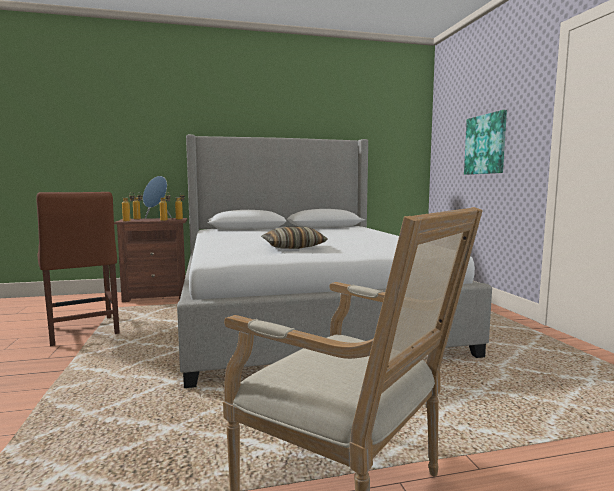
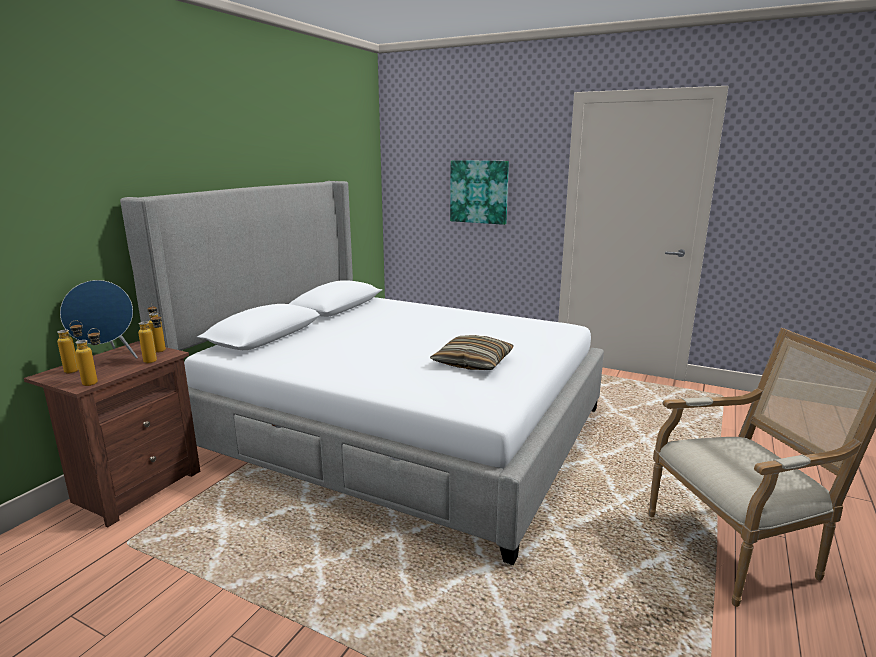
camera: 50 degrees left, 10 degrees up
(82, 332) = (202, 599): brown chair -> none

